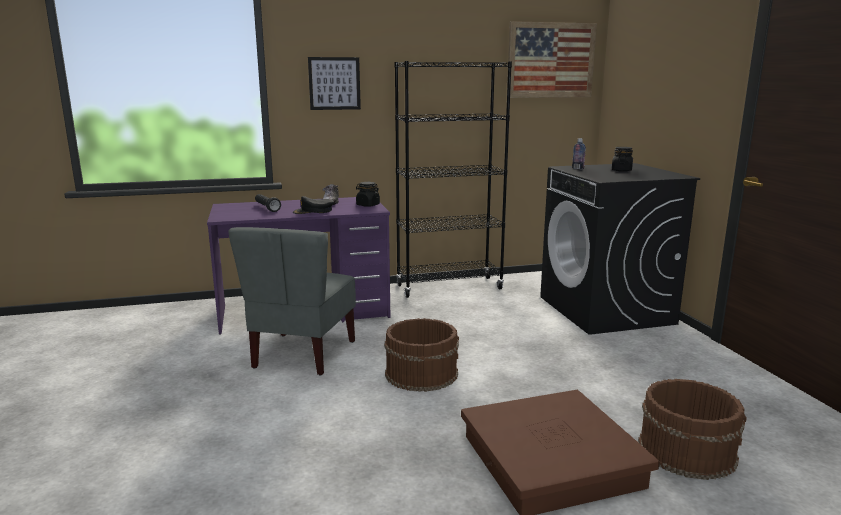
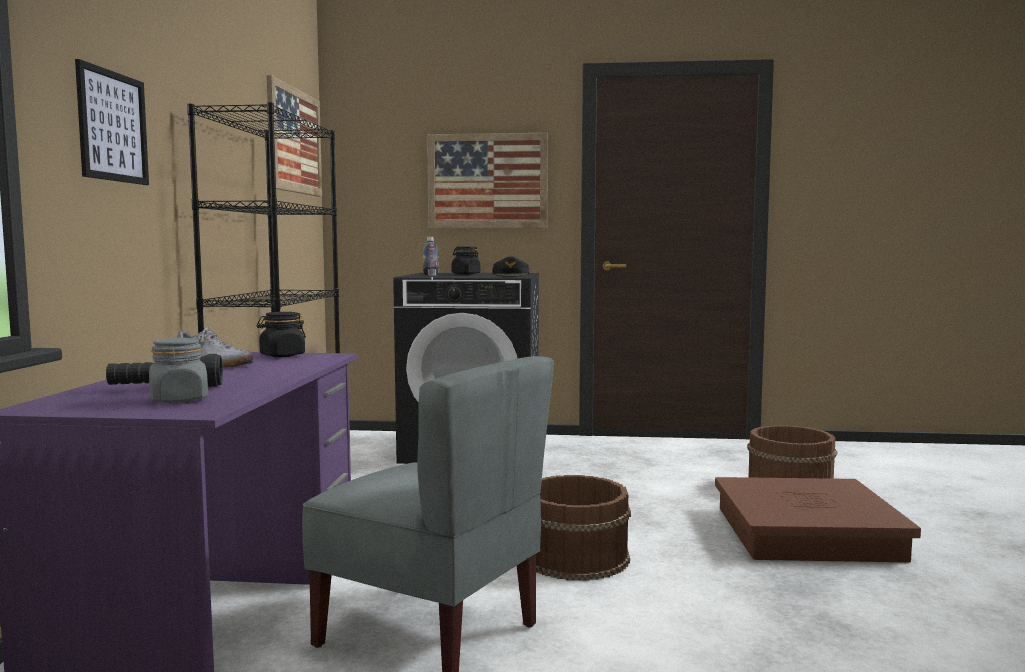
camera: 70 degrees left, 10 degrees down
(243, 213) = (179, 399): none -> grey jar
(313, 211) = (269, 372): black cap -> black cap (511, 275)
(683, 87) = (487, 181): none -> picture

